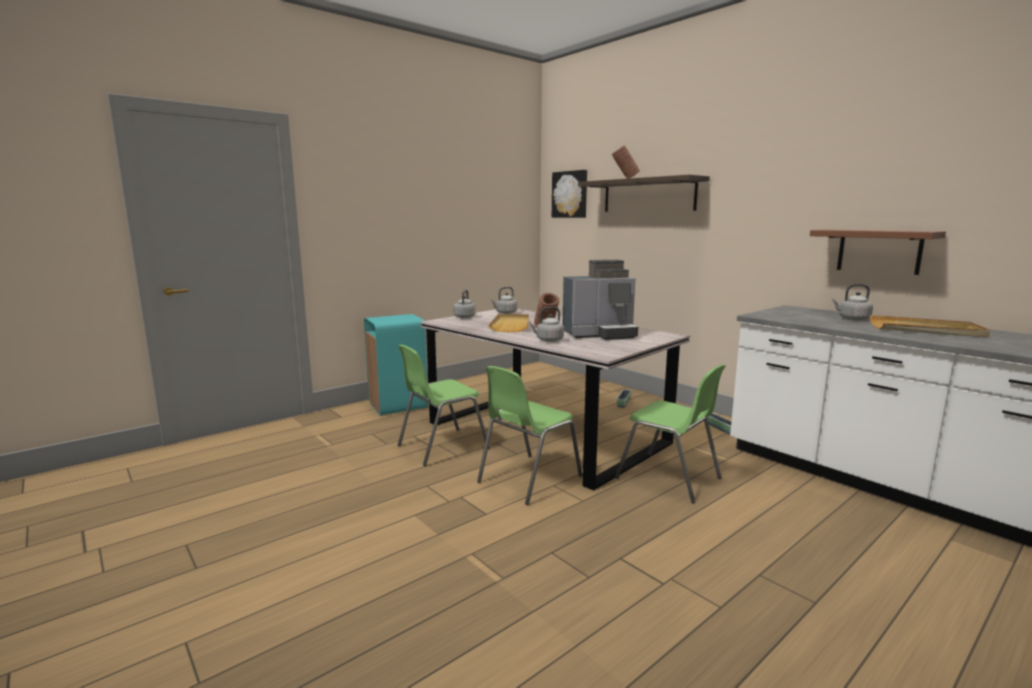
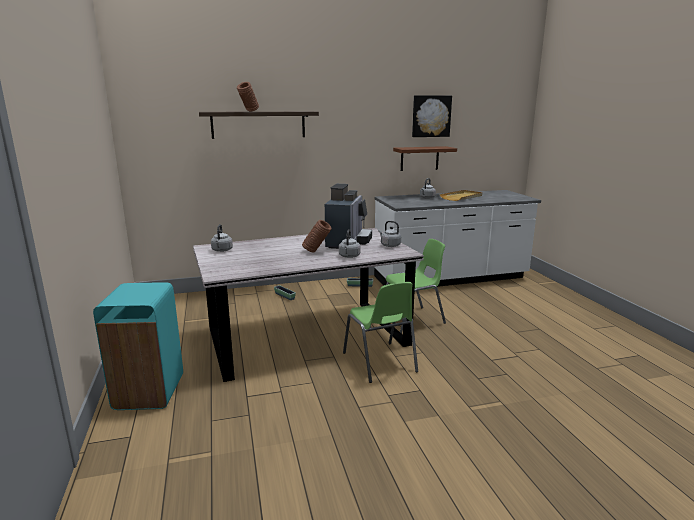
camera: 65 degrees left, 5 degrees up
(441, 447) = (288, 386): green chair -> none
(465, 317) = (213, 264): grey kettle -> grey kettle (389, 245)
(511, 325) = (279, 257): beige tray -> none
(570, 194) = (161, 122): picture -> picture (431, 116)

